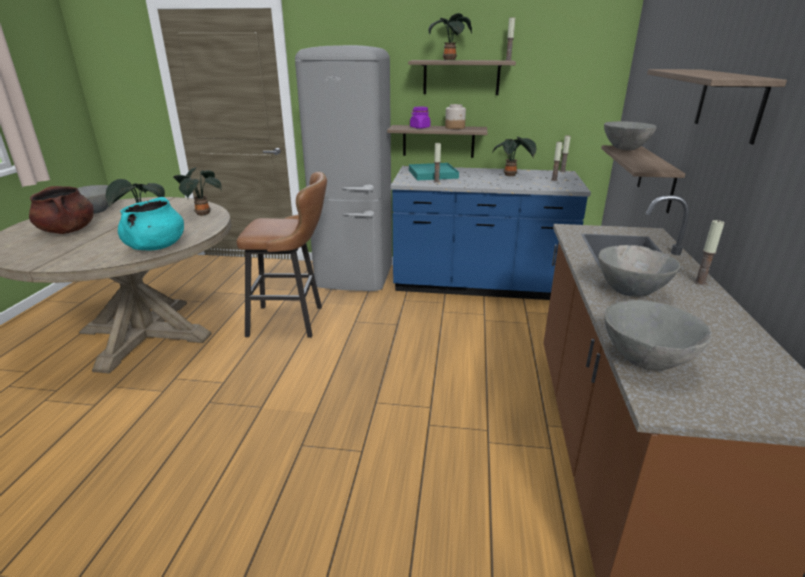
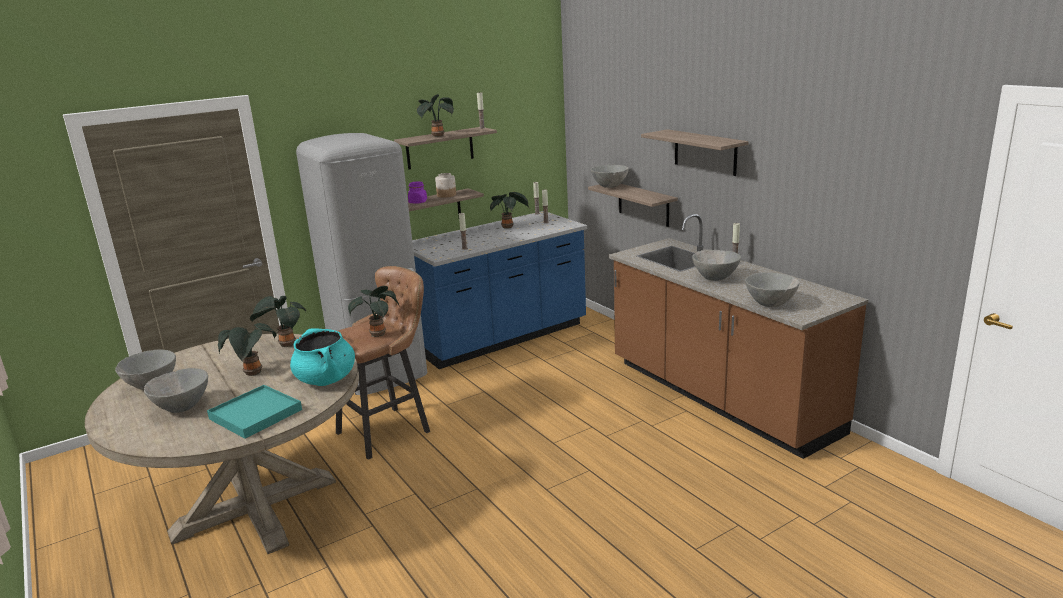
camera: 40 degrees left, 5 degrees down
(68, 230) = (182, 407): brown cooking pot -> grey bowl
(274, 229) = (378, 334): none -> potted plant
(433, 174) = (446, 243): turquoise tray -> turquoise tray (256, 414)

